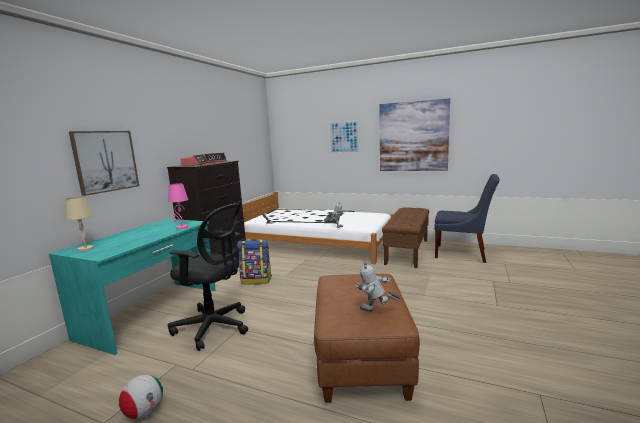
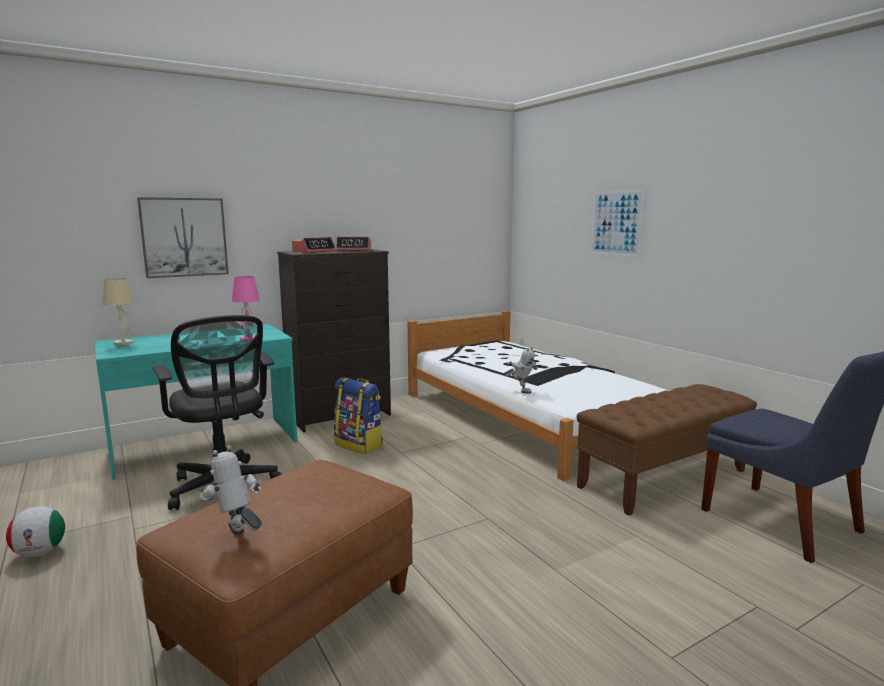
camera: 35 degrees right, 0 degrees up
(413, 136) = (743, 231): picture -> none

